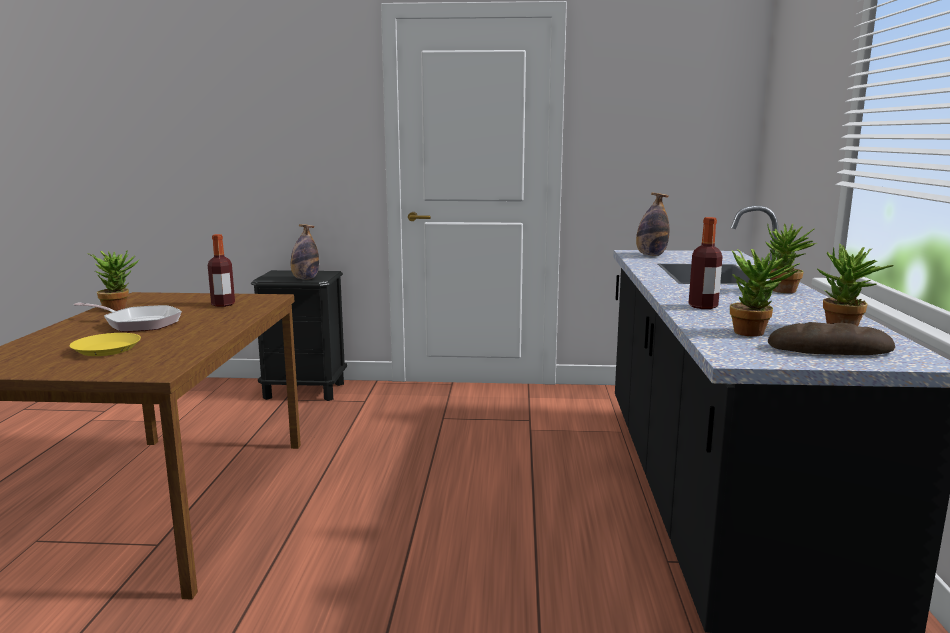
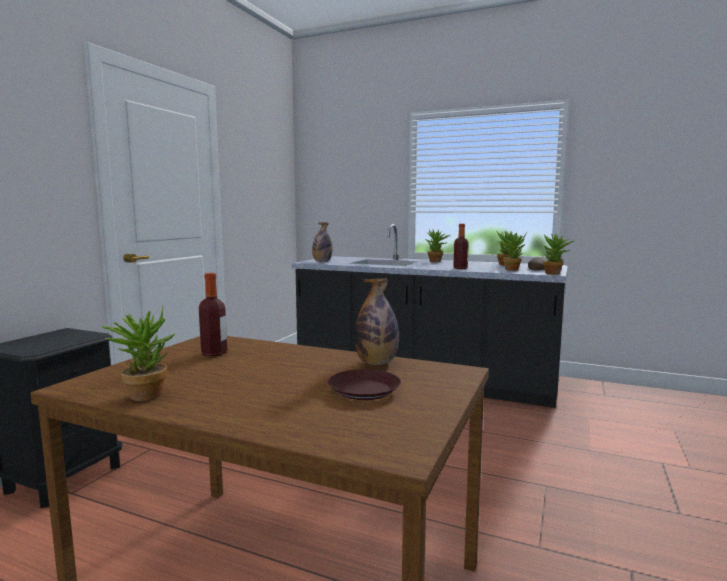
camera: 70 degrees left, 5 degrees down
(106, 349) = (363, 390): yellow plate -> brown plate
(138, 323) = (255, 382): frying pan -> none
(305, 279) = (78, 338): bottle -> bottle (376, 363)
(735, 360) = (555, 274): none -> potted plant

